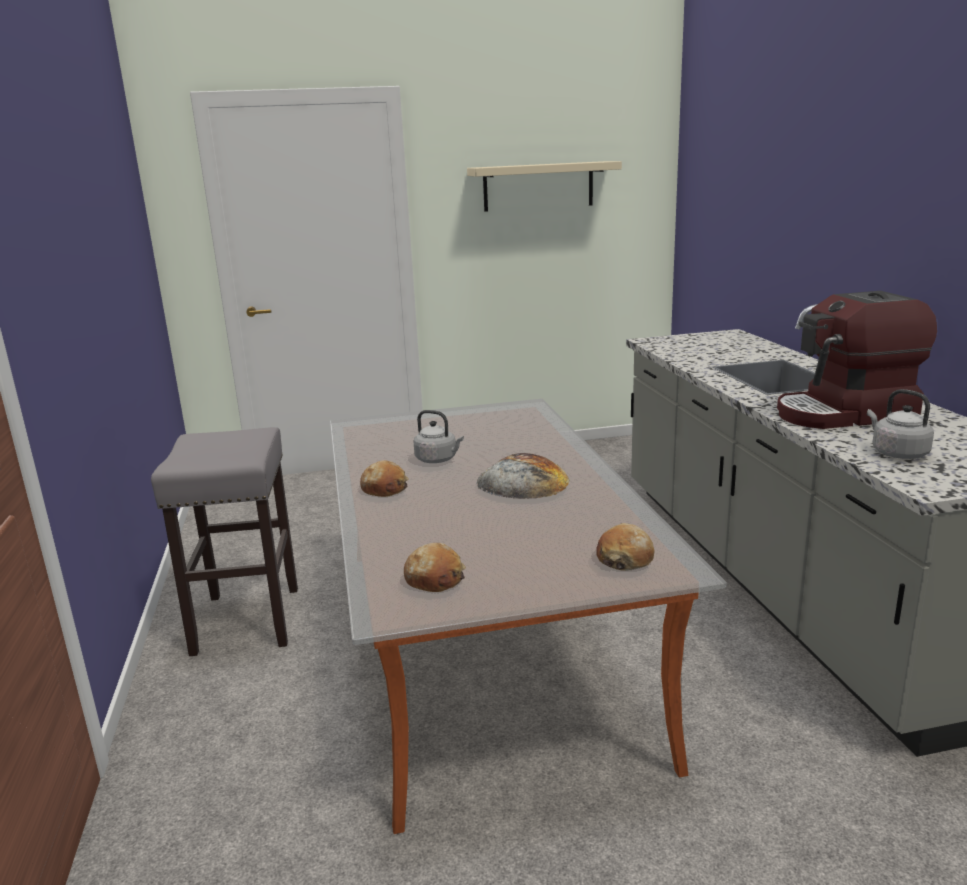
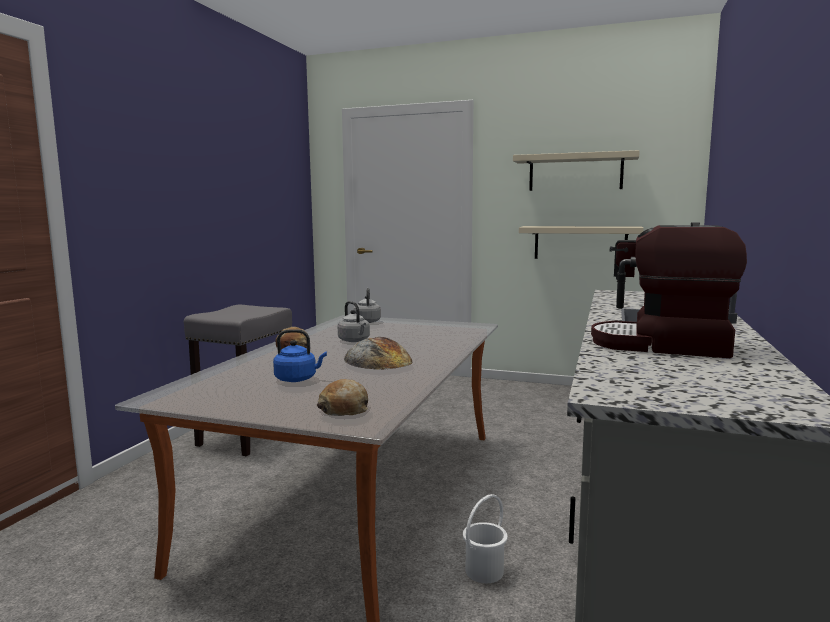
camera: 30 degrees right, 10 degrees down
(435, 578) = (215, 390): bread -> none
(494, 534) = (298, 379): none -> blue kettle
(548, 274) = (580, 243): none -> beige shelf
(704, 677) = (485, 571): none -> white bucket
(896, 453) = (639, 372): grey kettle -> grey kettle (367, 321)

